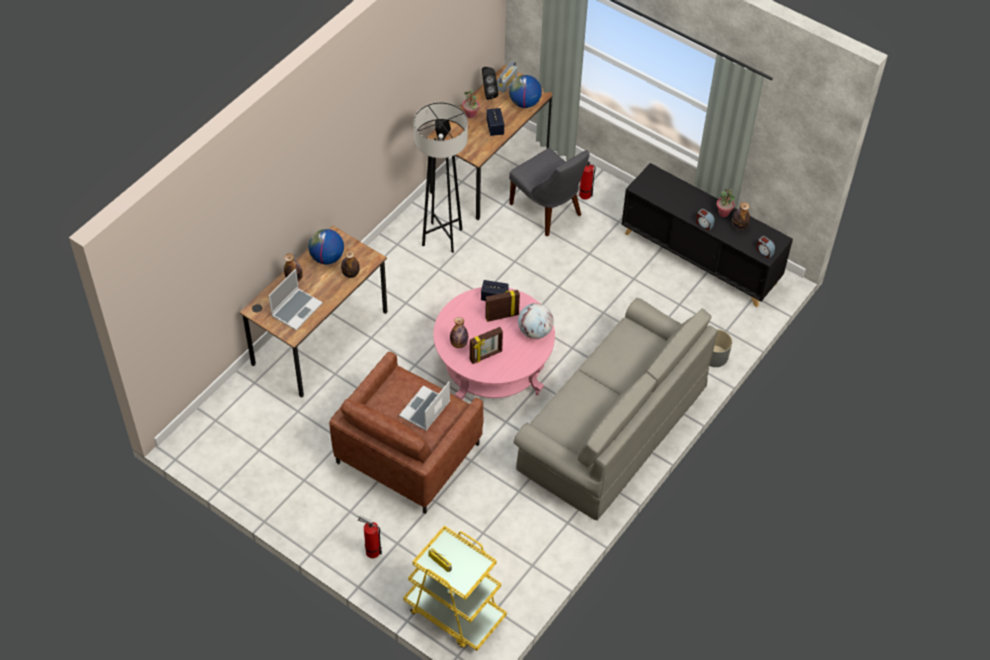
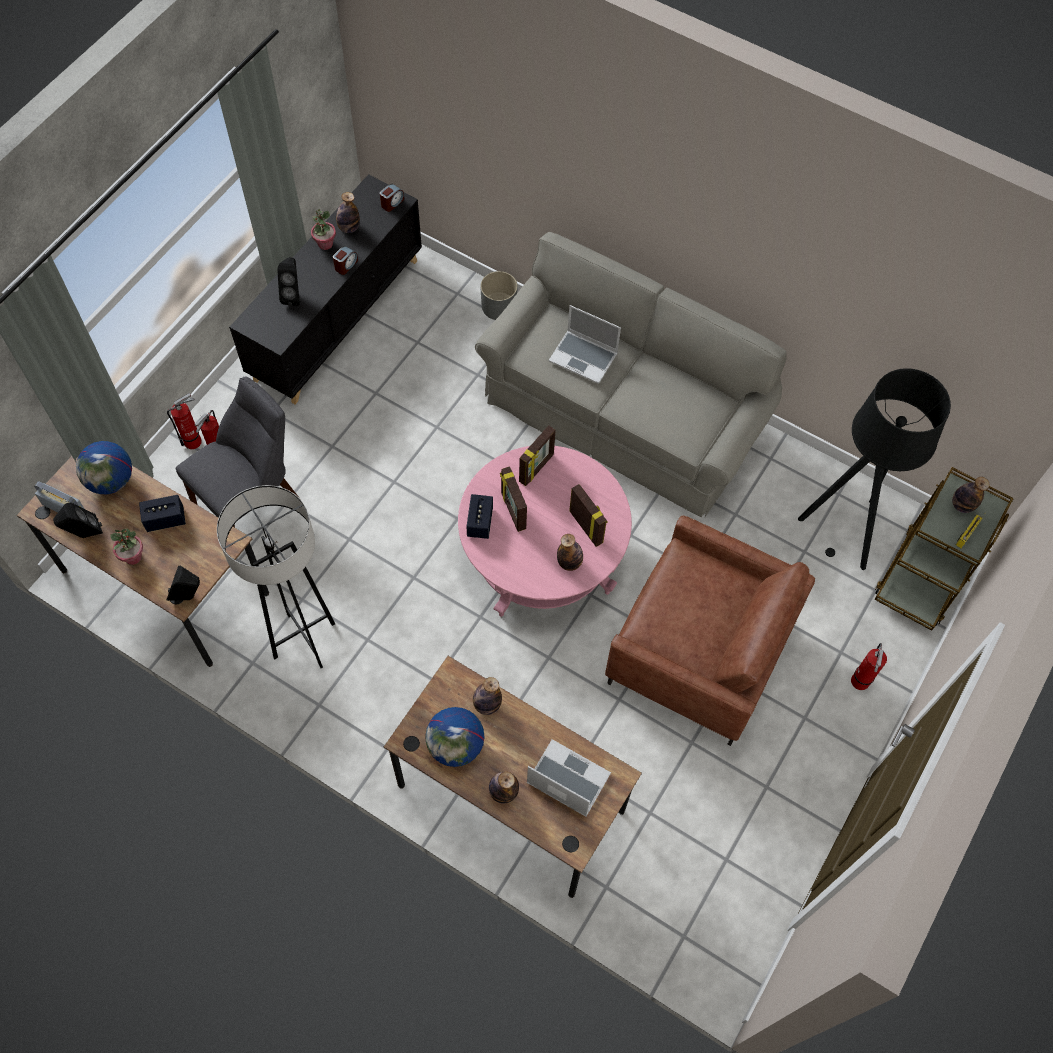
camera: 95 degrees left, 10 degrees up
(425, 410) = (700, 592): laptop -> laptop (584, 357)
(454, 612) = (922, 576): yellow cart -> brown cart
(465, 564) = (962, 505): none -> bottle
(500, 564) = (844, 529): none -> black floor lamp
(535, 331) = (537, 468): globe -> picture frame
(596, 182) = (195, 441): none -> fire extinguisher
(677, 195) = (293, 295): none -> black speaker

